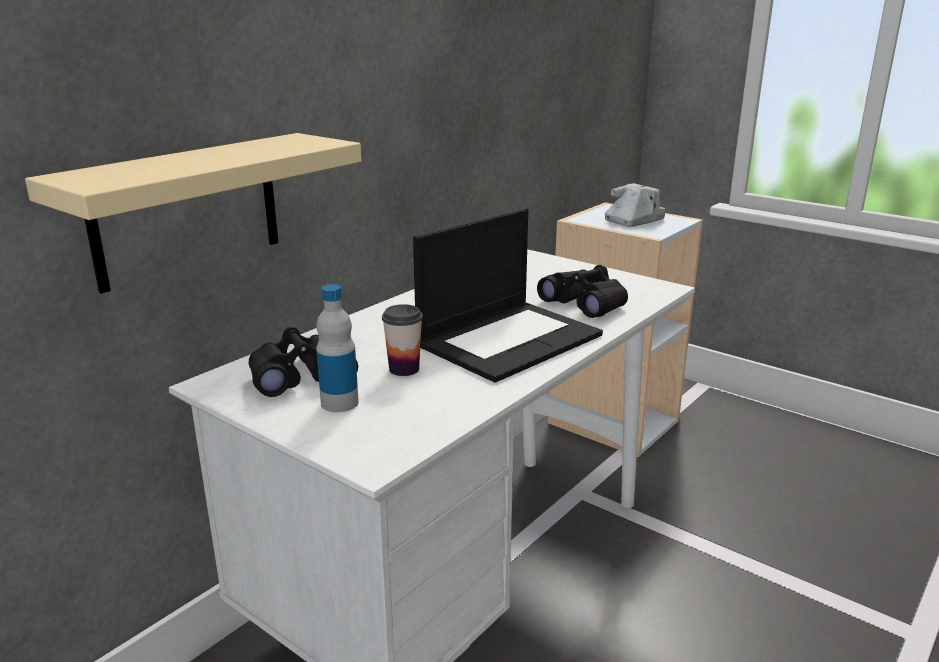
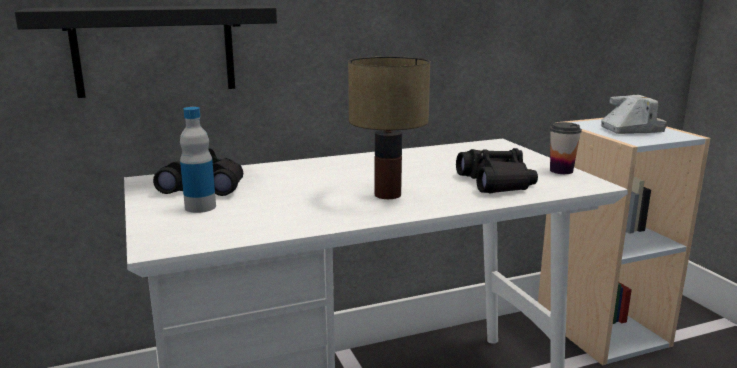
camera: 30 degrees right, 5 degrees down
(187, 210) = (155, 50): beige shelf -> black shelf
(404, 369) = (277, 197): cup -> cup (561, 171)
(509, 339) = (388, 194): laptop -> table lamp

